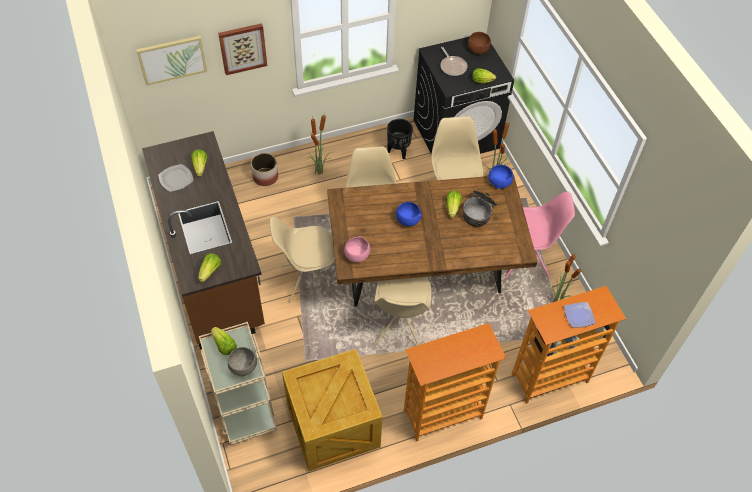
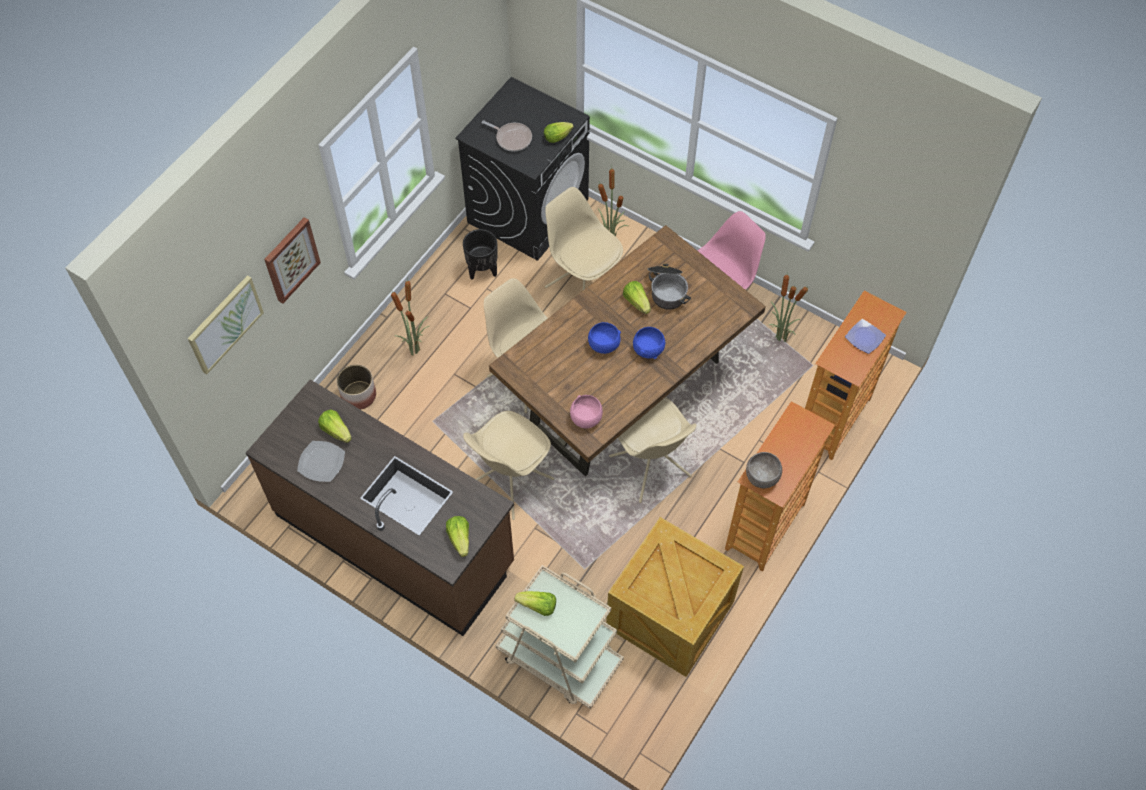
camera: 35 degrees left, 5 degrees up
(243, 367) = (578, 614): grey bowl -> grey bowl (761, 477)
(477, 50) = (522, 103): brown bowl -> none
(499, 183) = (660, 243): blue bowl -> blue bowl (648, 349)

